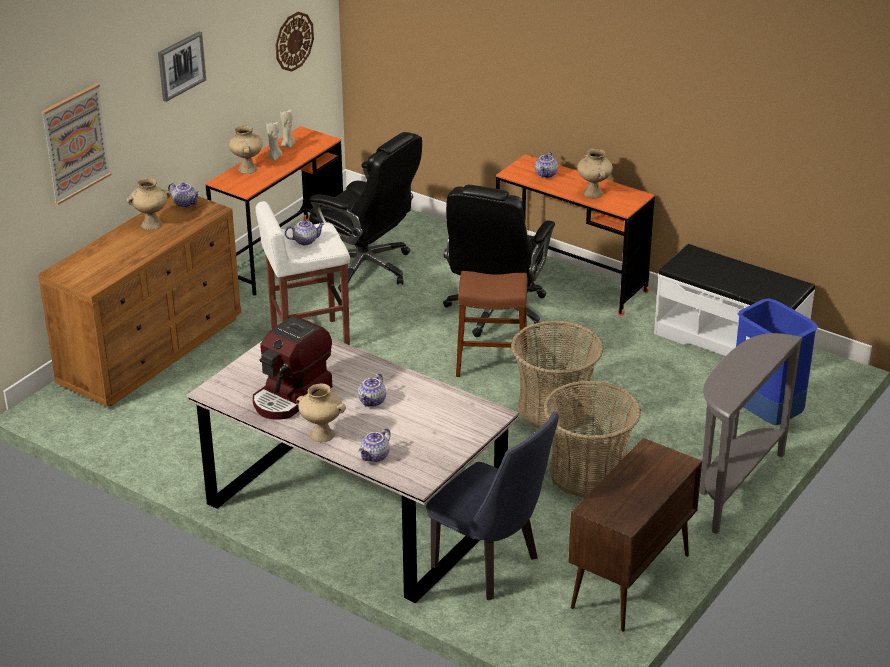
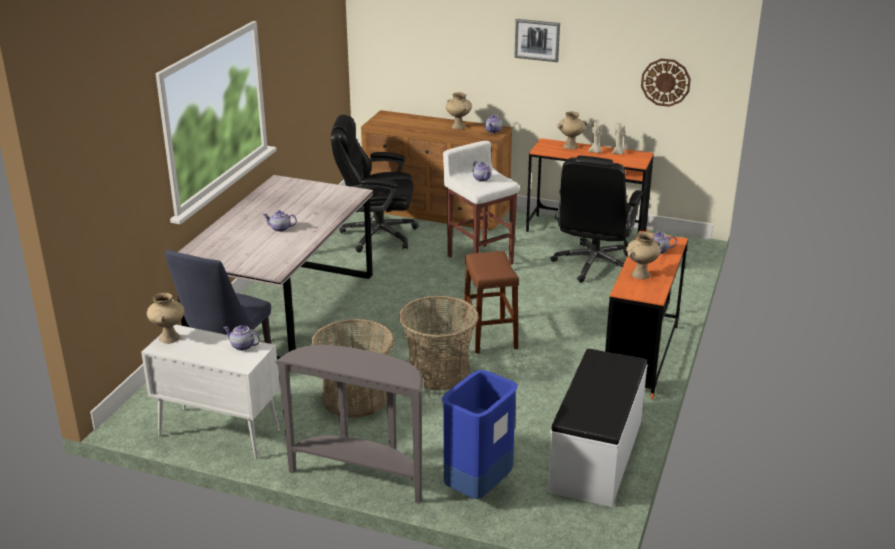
camera: 75 degrees right, 5 degrees down
(75, 143) = (432, 44): picture -> none
(292, 396) = (279, 203): coffee machine -> none
(321, 435) = (236, 218): beige vase -> beige vase (169, 337)
(375, 456) = (214, 238): teapot -> teapot (242, 346)
(496, 312) = (567, 328): black office chair -> black office chair (377, 235)
(630, 582) = (218, 433): brown cabinet -> white cabinet

